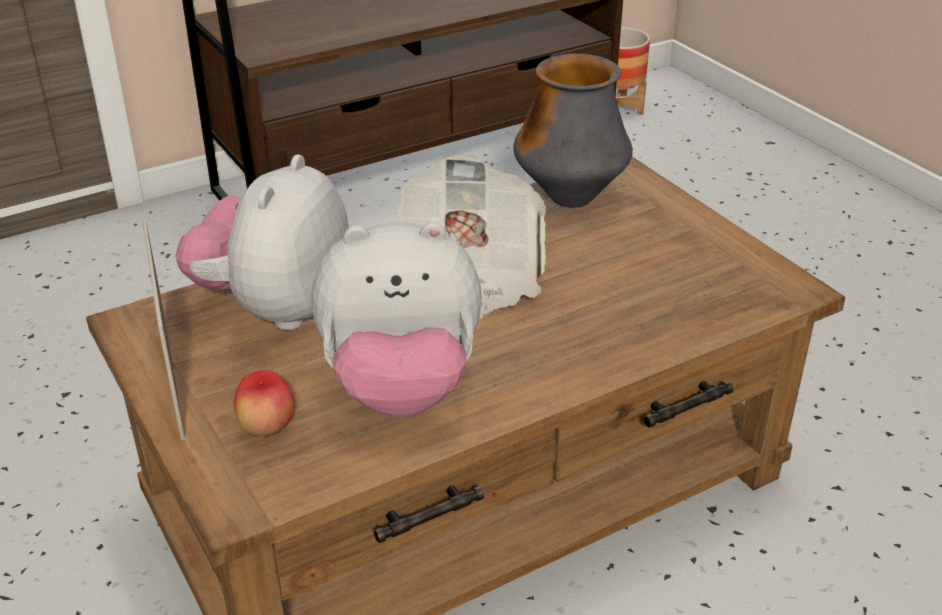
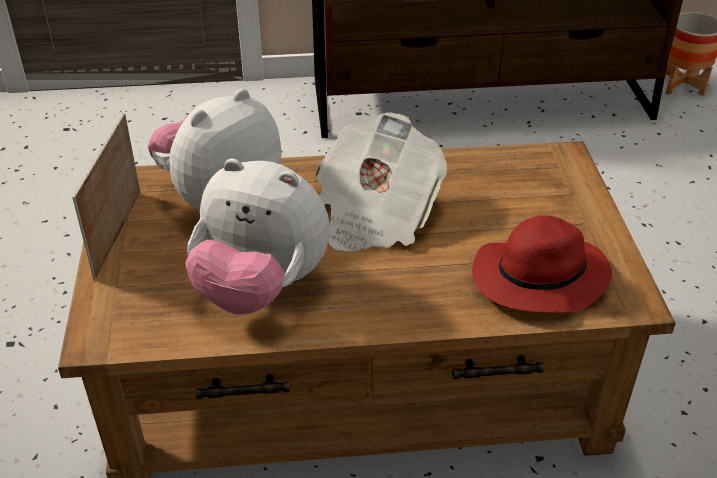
camera: 25 degrees right, 5 degrees up
(267, 429) = (151, 290): apple -> none
(570, 199) = (502, 168): vase -> none
(689, 294) = (538, 279): none -> red hat

